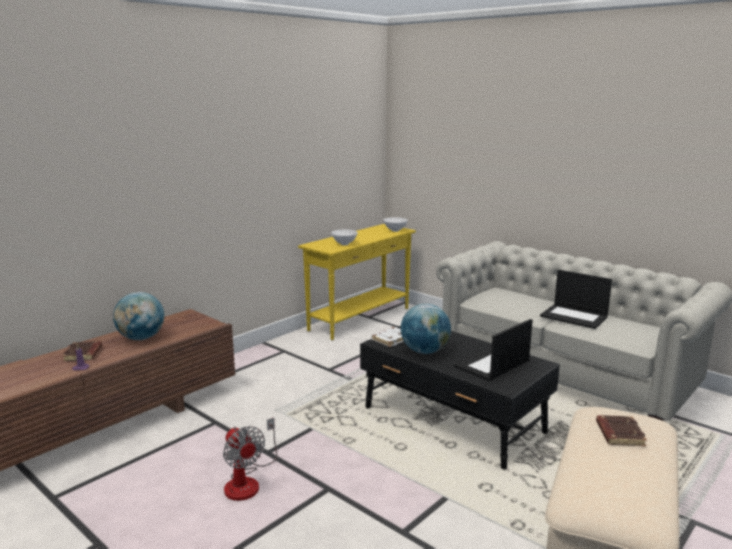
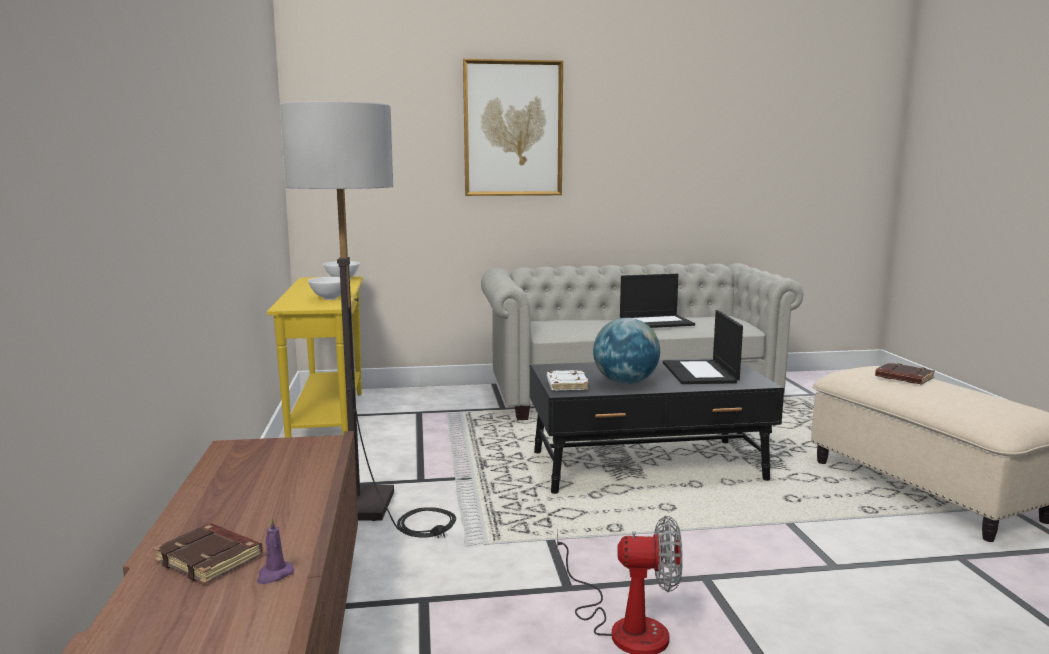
camera: 50 degrees left, 5 degrees down
(141, 338) = (252, 497): globe -> none
(280, 376) = (376, 512): none -> floor lamp
(524, 133) = (513, 129): none -> picture

